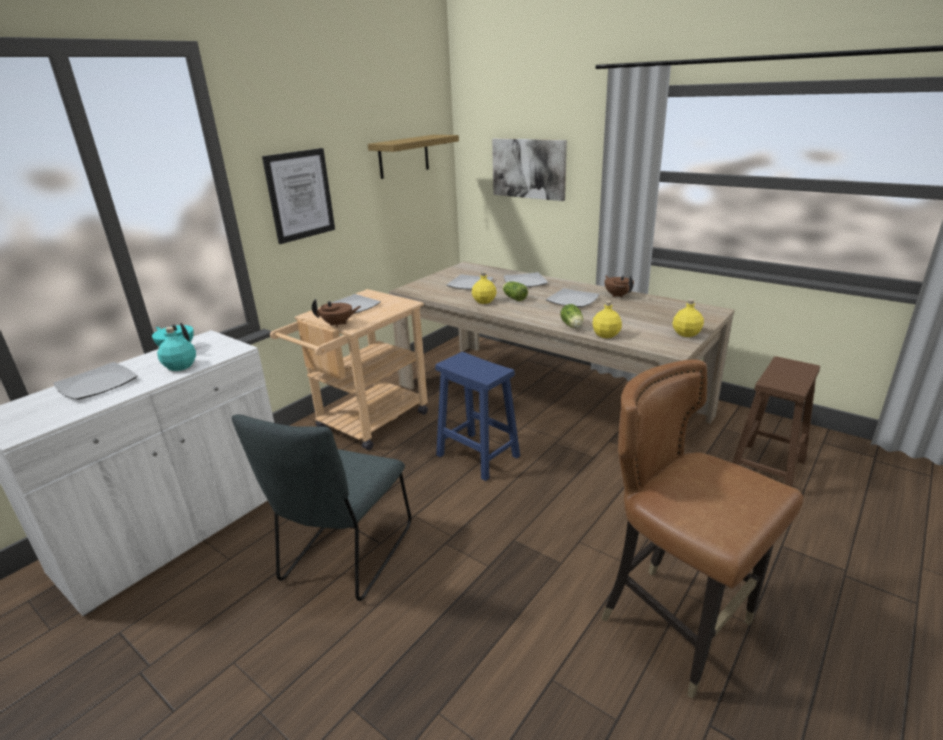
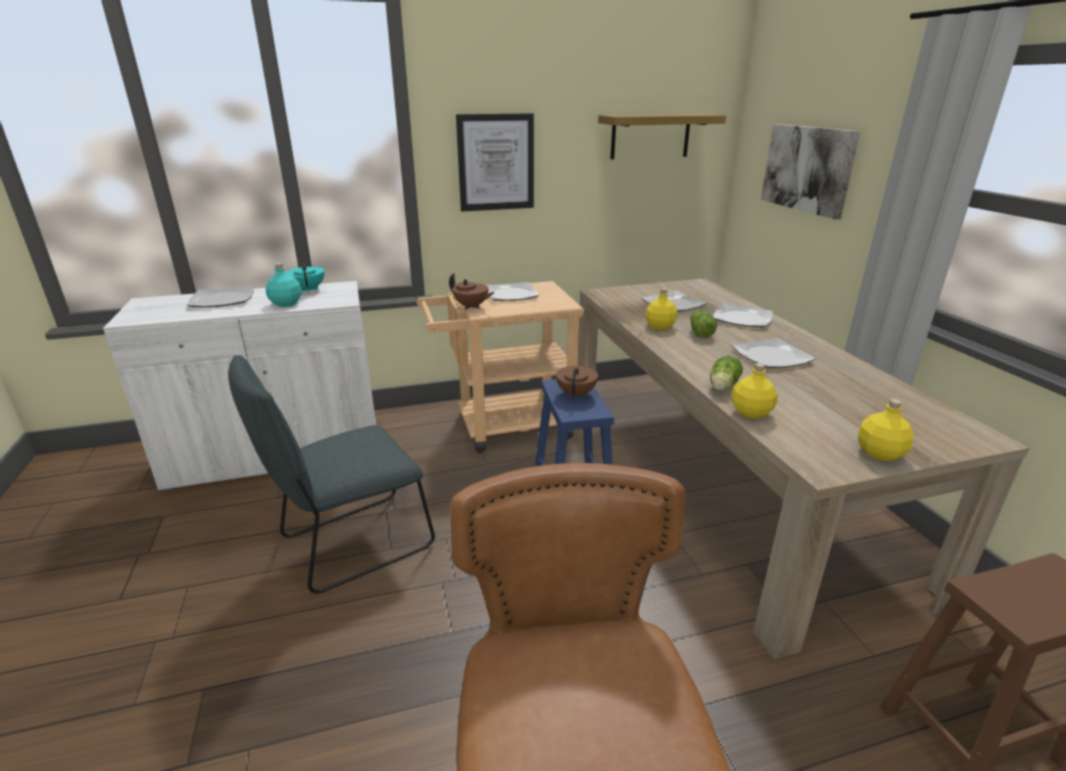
camera: 35 degrees right, 0 degrees up
(618, 295) = (848, 368): brown teapot -> brown teapot (576, 394)

